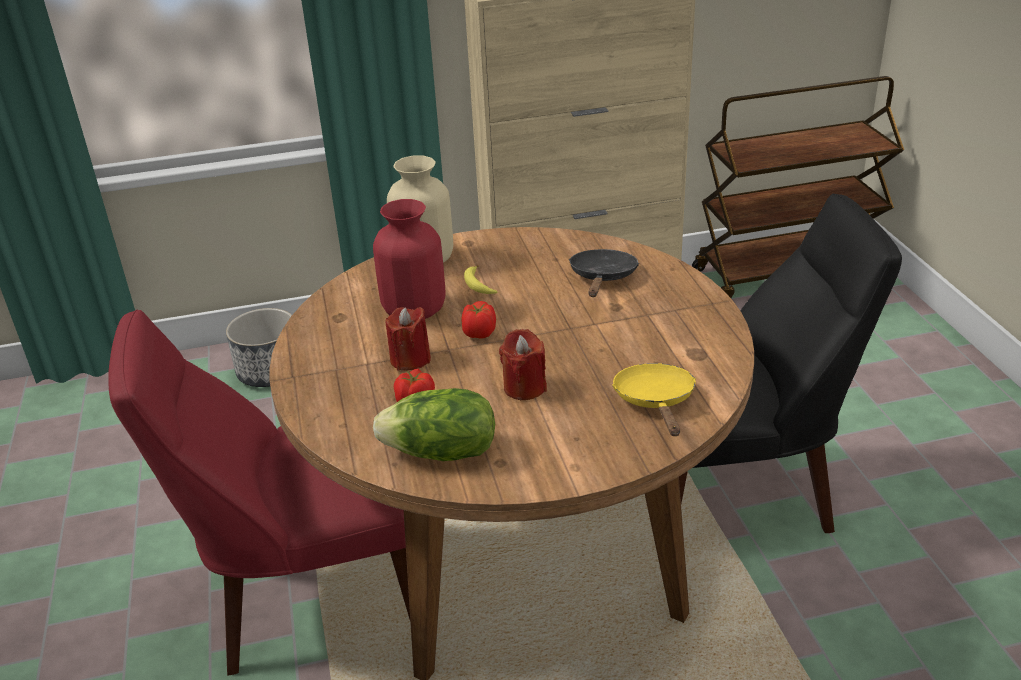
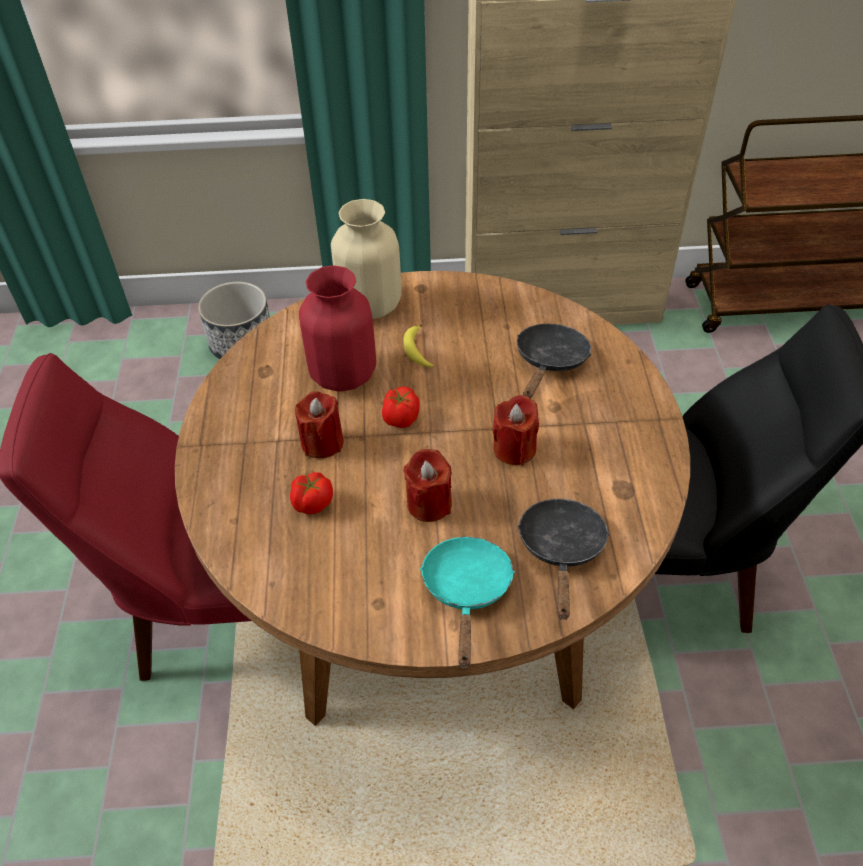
camera: 10 degrees right, 15 degrees up
(441, 453) = (322, 578): lettuce -> none
(579, 441) = (467, 591): none -> turquoise frying pan
(590, 340) = (514, 448): none -> red candle
(655, 401) = (561, 550): yellow frying pan -> black frying pan

